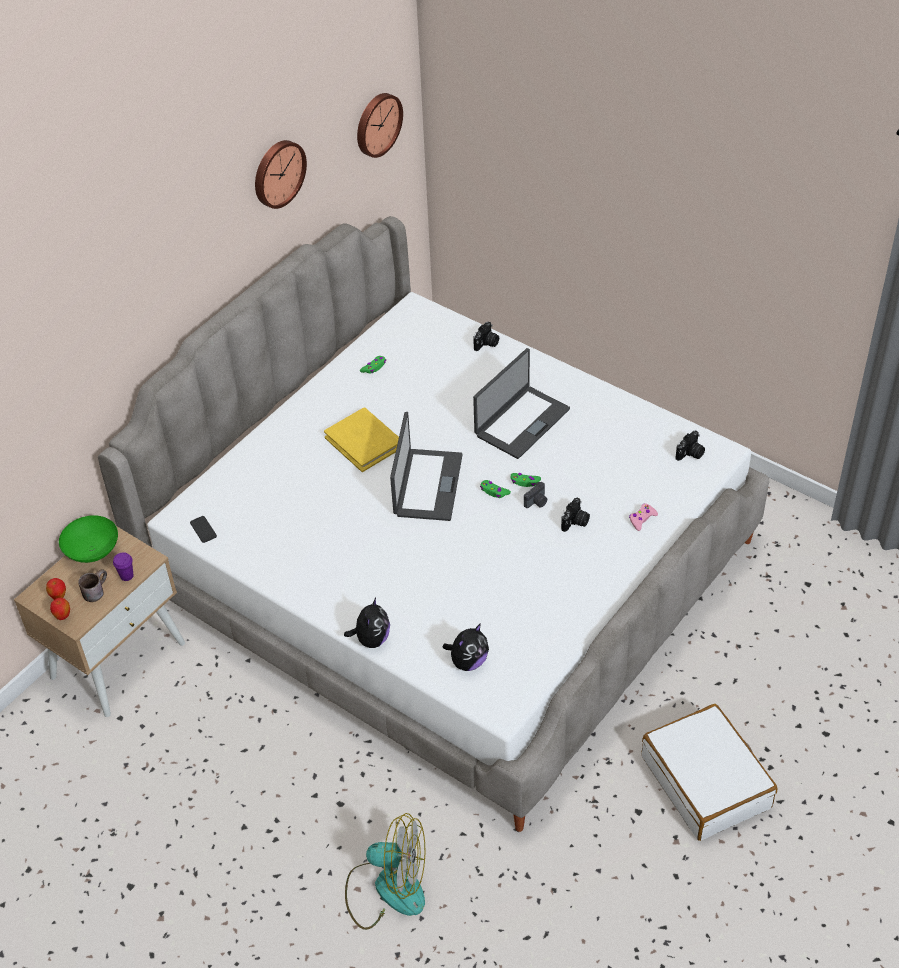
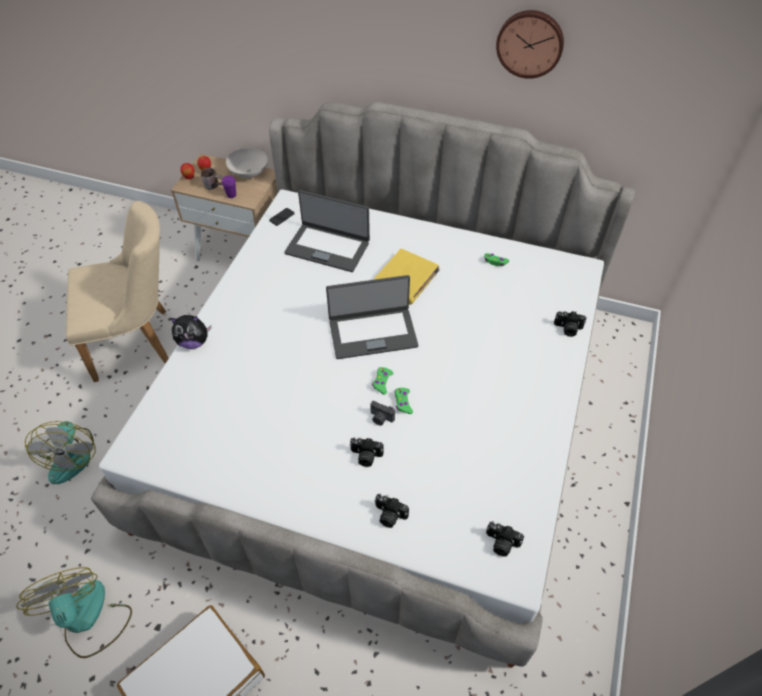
camera: 70 degrees right, 5 degrees up
(91, 552) = (248, 173): green bowl -> white bowl
(230, 797) = (141, 341): none -> beige chair
(377, 124) = (676, 96): wall clock -> none
(468, 661) = (180, 413): plush toy -> none
(521, 422) = (479, 380): laptop -> laptop (328, 247)
(610, 877) = (88, 619): none -> fan
(642, 519) = (389, 515): pink game controller -> camera

